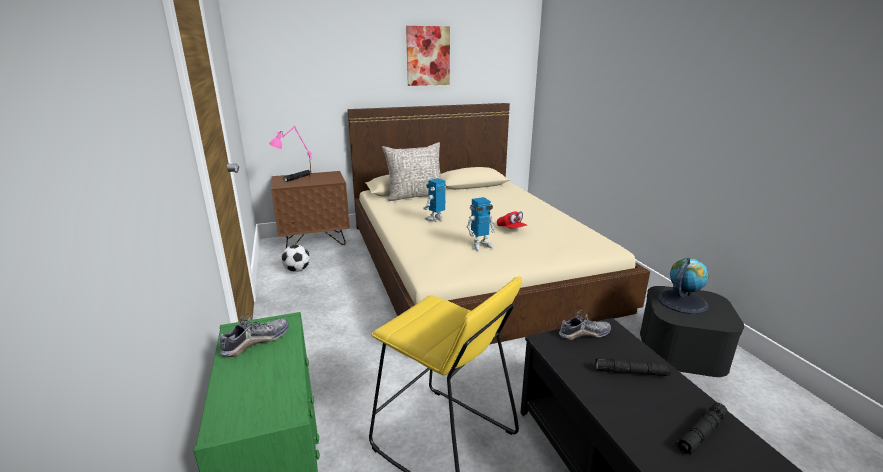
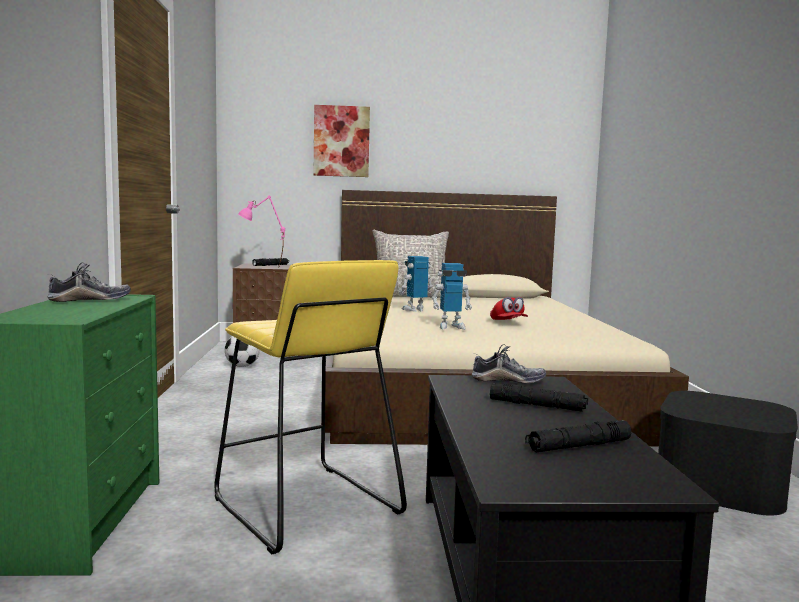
camera: 15 degrees right, 15 degrees down
(428, 56) = (448, 133): picture -> picture (341, 141)
(682, 301) = (715, 404): globe -> none

